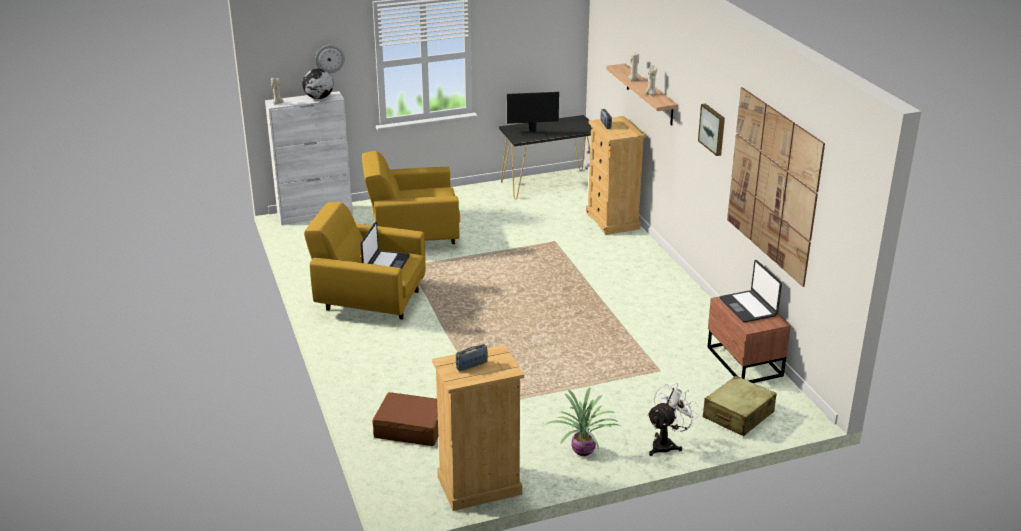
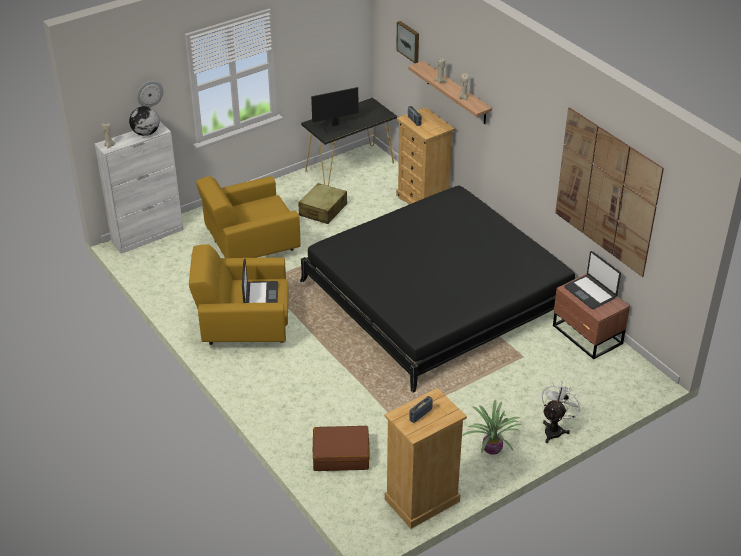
camera: 15 degrees left, 10 degrees up
(589, 302) = (437, 295): none -> black bed
(713, 129) = (535, 135): picture -> picture (409, 41)
(738, 415) = (600, 390): beige suitcase -> beige suitcase (323, 210)

